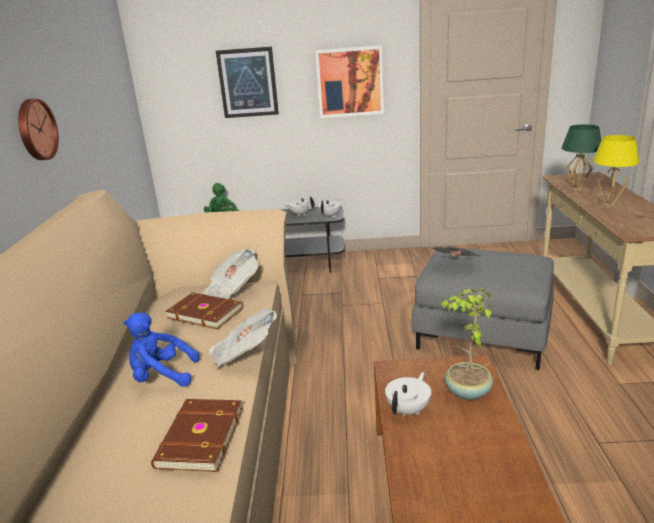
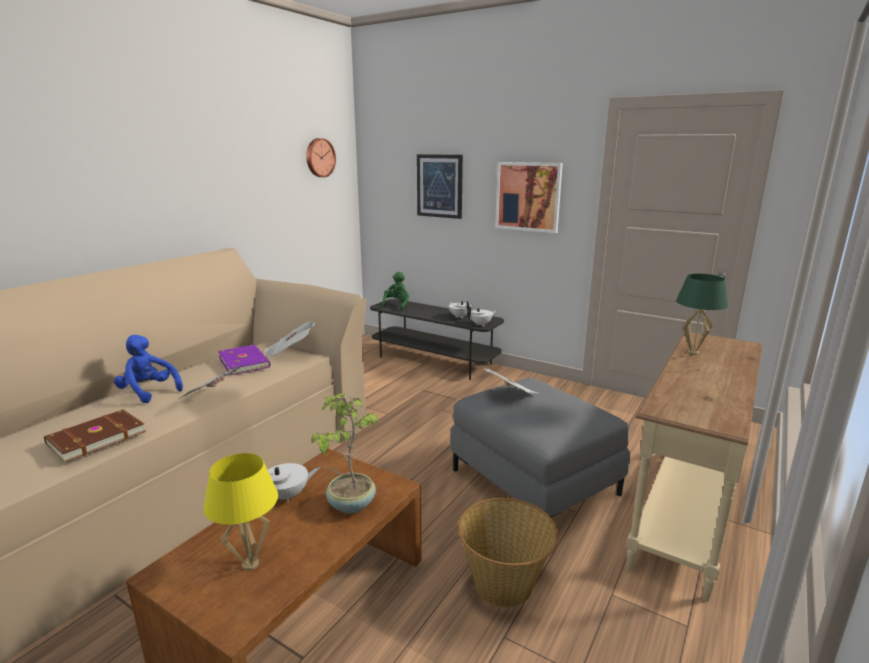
camera: 30 degrees right, 5 degrees down
(35, 129) = (201, 194): wall clock -> wall clock (319, 157)
(205, 312) = (245, 362): brown book -> purple book
(556, 410) = (504, 584): none -> basket
(609, 205) = (694, 377): yellow table lamp -> yellow table lamp (250, 564)

